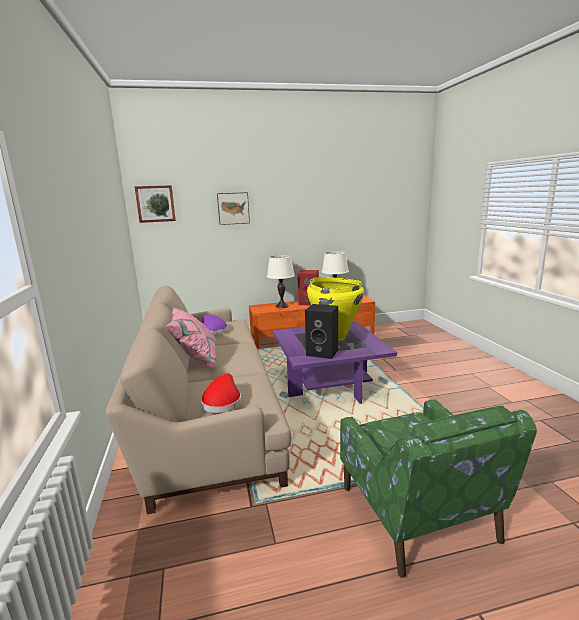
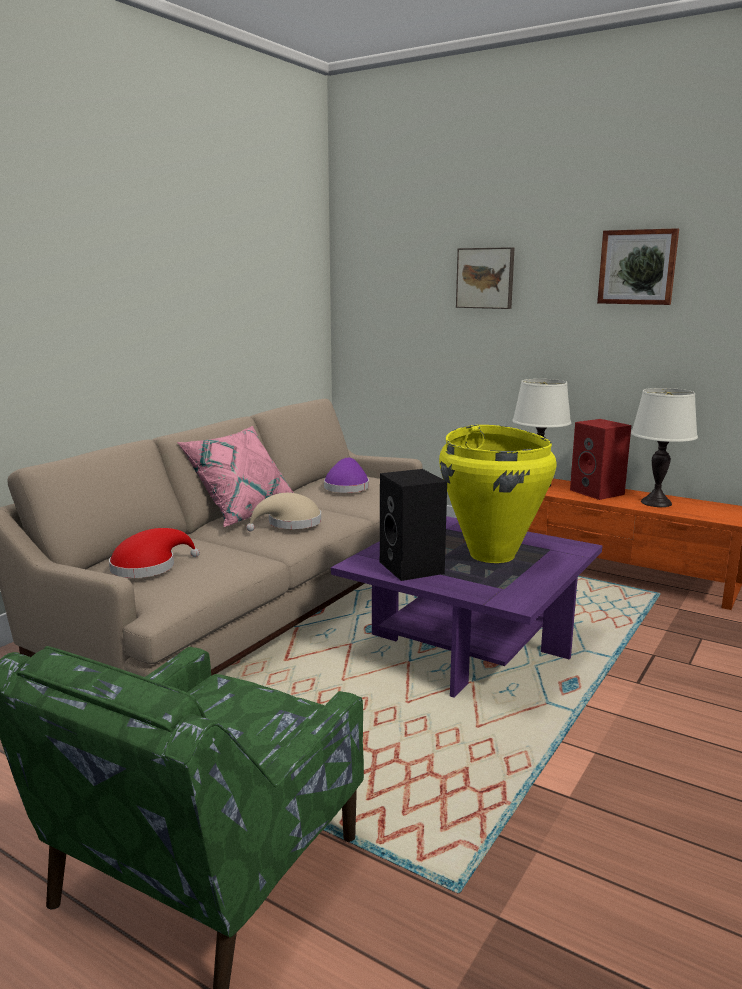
camera: 45 degrees right, 0 degrees up
(155, 203) = (367, 264): picture -> picture (637, 267)
(235, 355) = (290, 524): none -> beige hat

